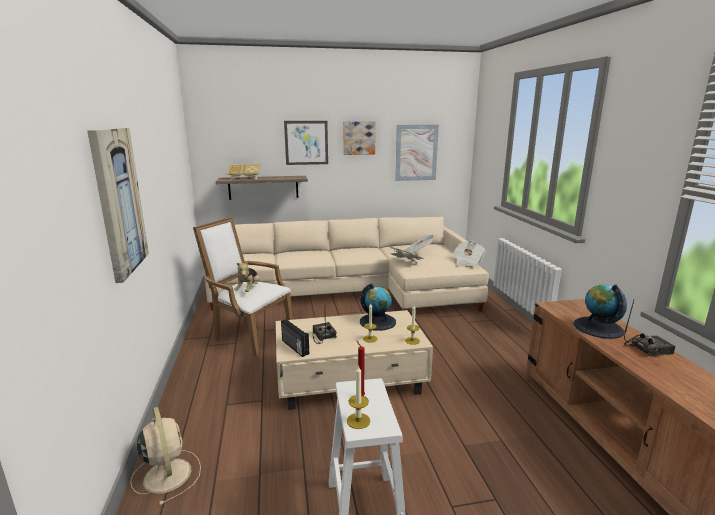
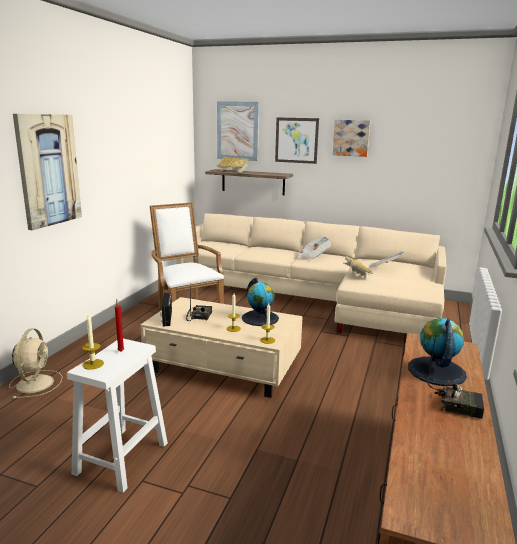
camera: 30 degrees right, 0 degrees up
(249, 290) = (184, 268): plush toy -> none
(416, 153) = (417, 158): picture -> picture (237, 131)
(467, 262) = (427, 288): newspaper -> newspaper (313, 256)

